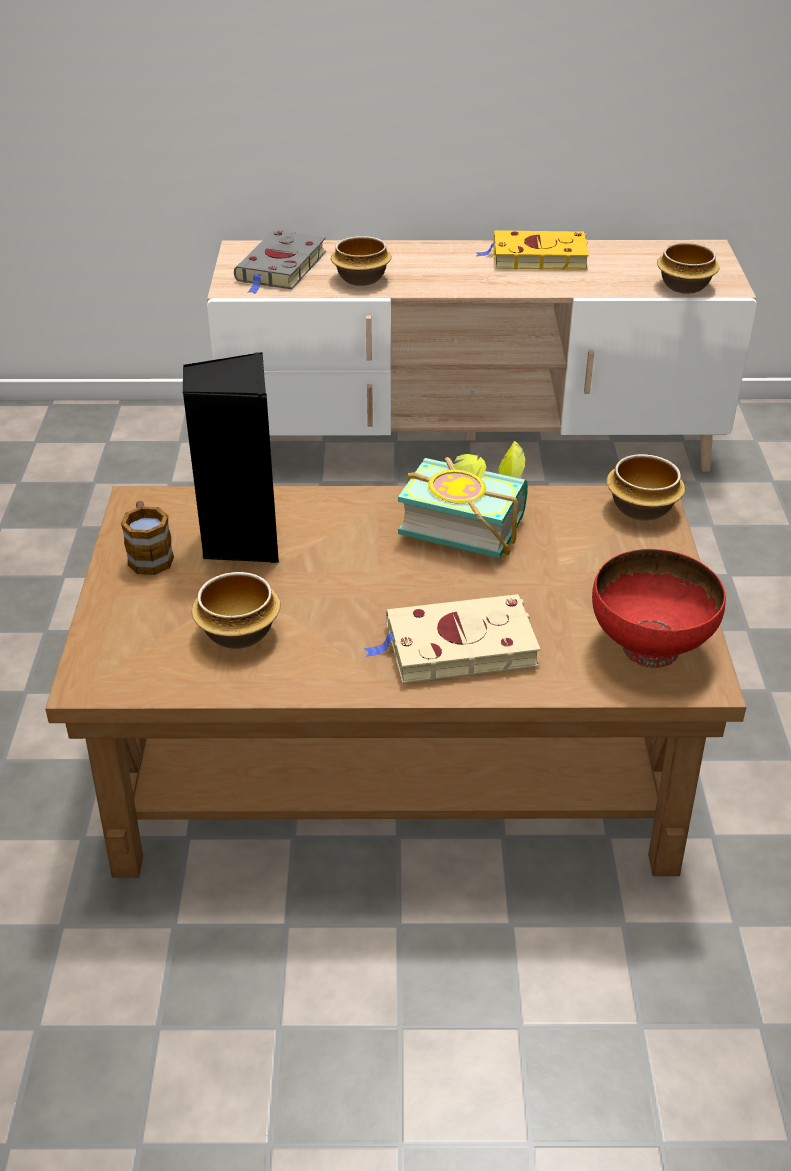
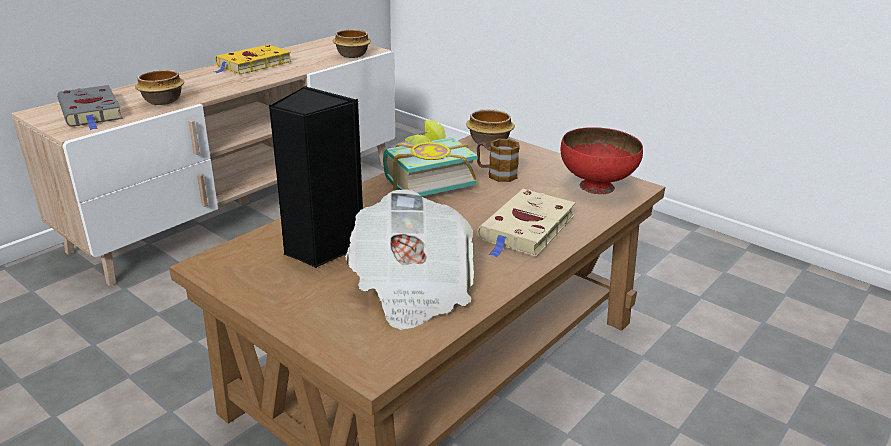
camera: 50 degrees left, 10 degrees down
(149, 555) = (273, 285): mug -> mug (496, 174)
(237, 634) = (411, 288): bowl -> newspaper

